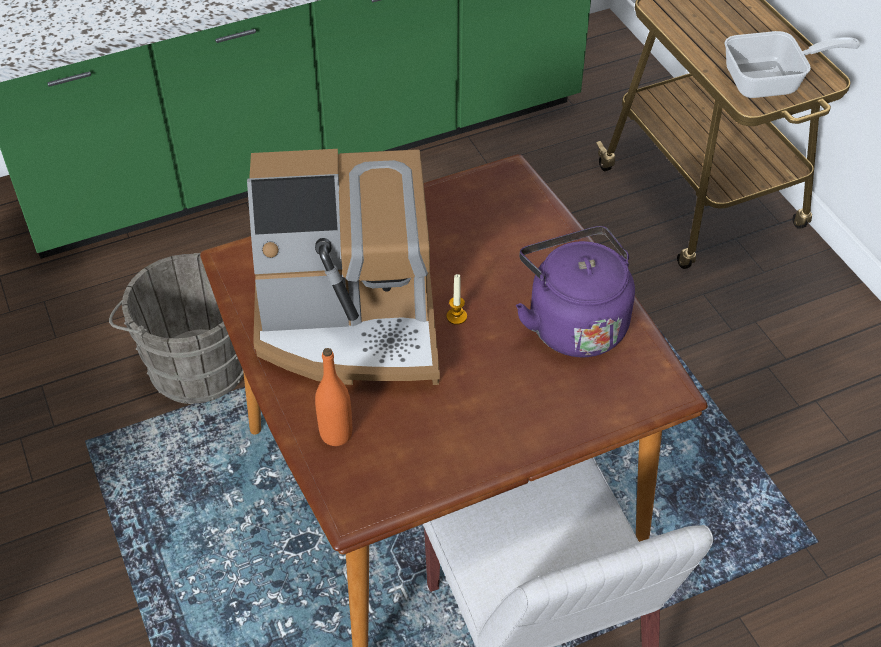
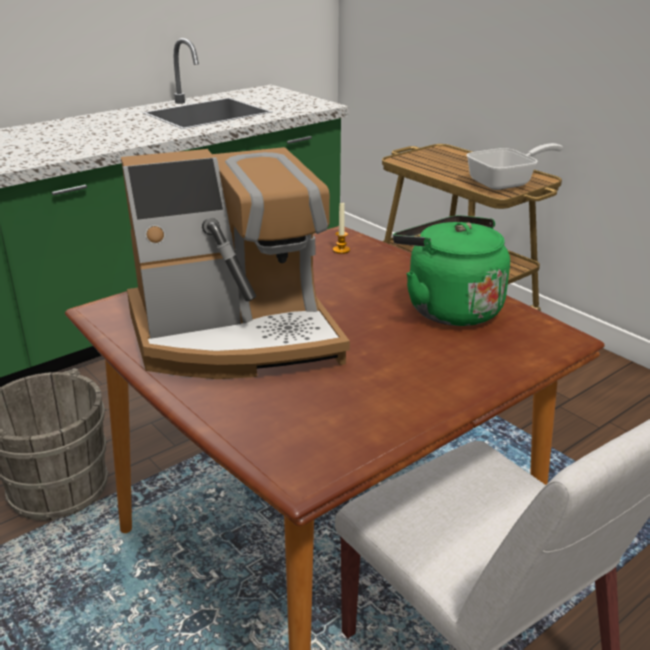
camera: 15 degrees left, 20 degrees down
(336, 434) = (255, 416): orange bottle -> none
(456, 316) = (338, 318): candle -> candle (341, 250)
(573, 323) = (448, 308): purple kettle -> green kettle

